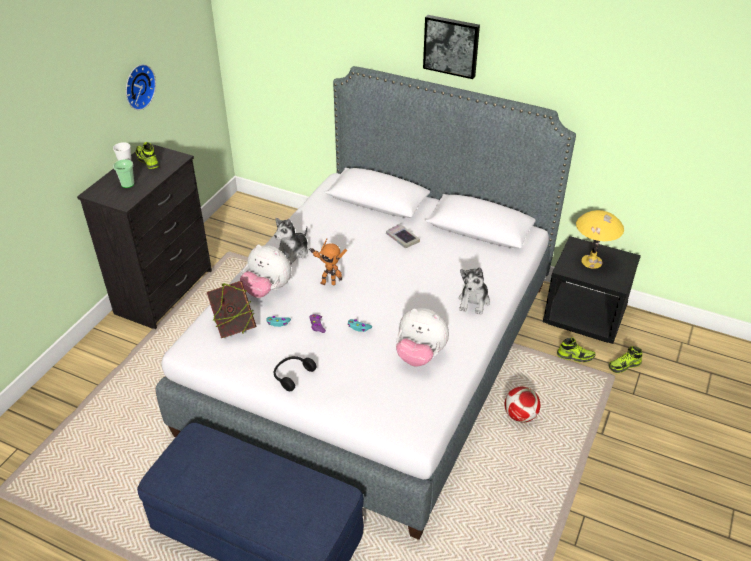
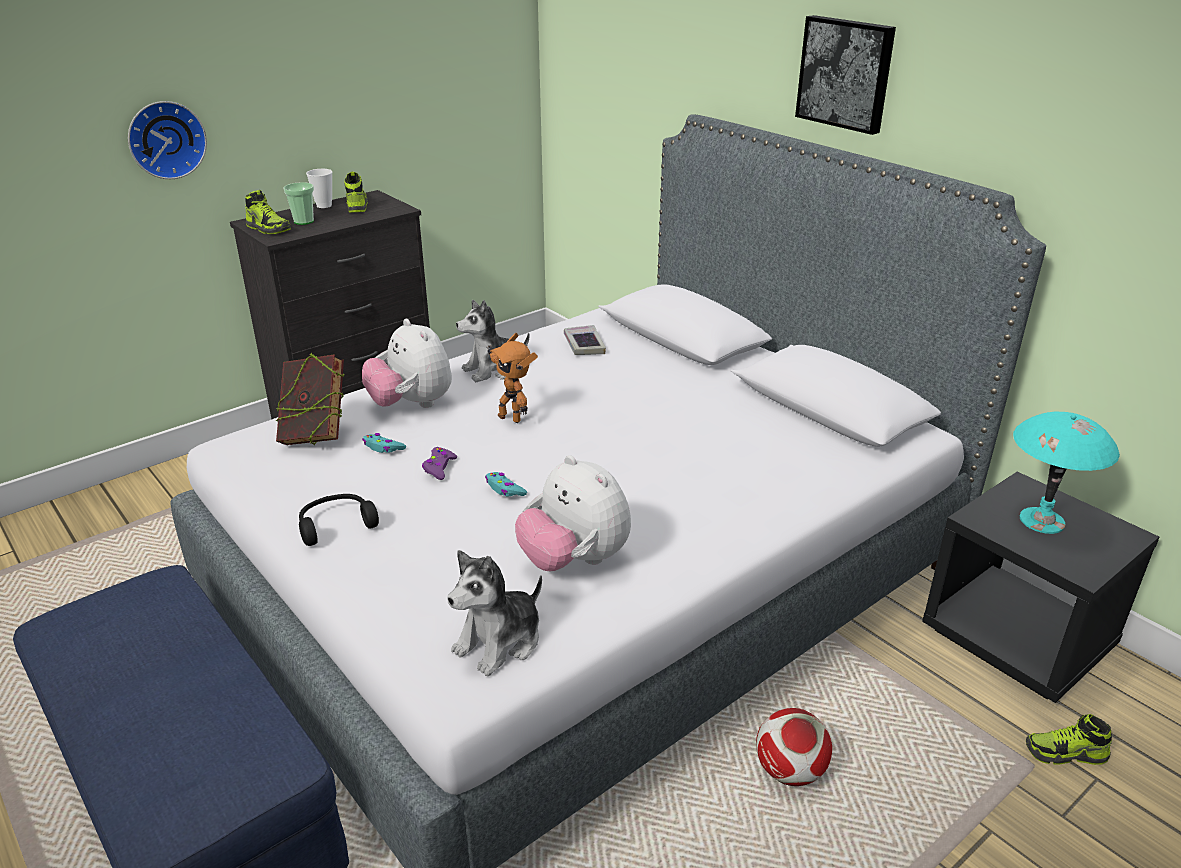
camera: 25 degrees right, 10 degrees down
(137, 86) = (375, 99): wall clock -> wall clock (166, 139)
(402, 238) = (681, 390): book -> book (584, 345)
(474, 301) = (740, 506): plush toy -> plush toy (500, 642)
(575, 356) = (963, 702): shoe -> shoe (268, 228)
(592, 262) = (1042, 521): yellow table lamp -> turquoise table lamp

